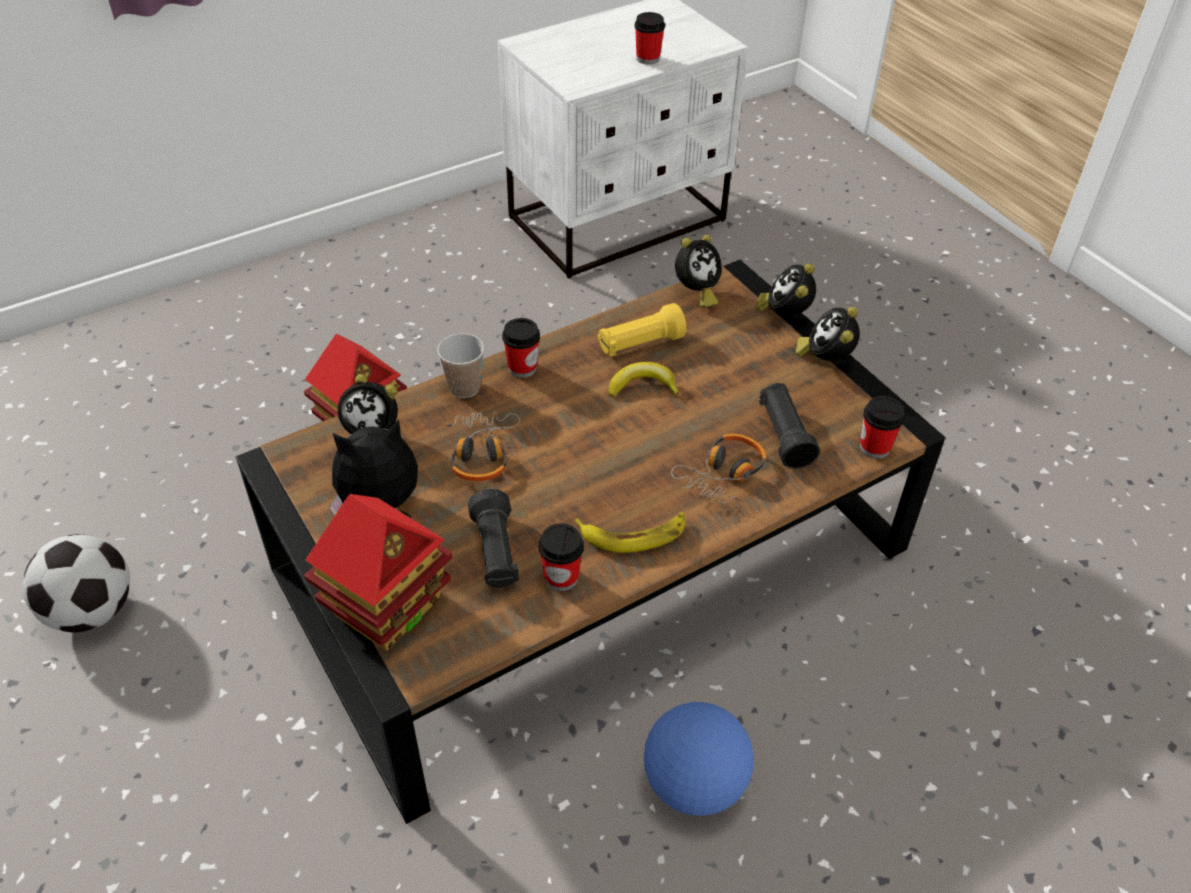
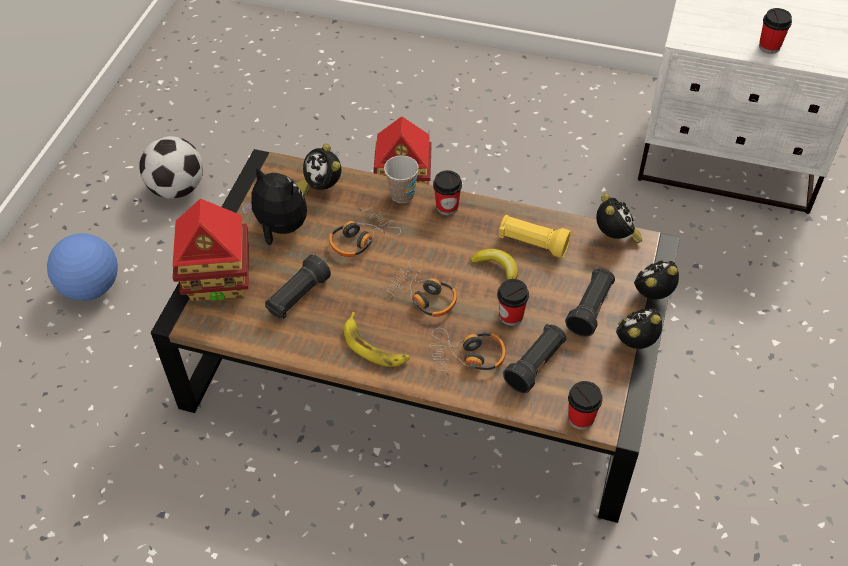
camera: 50 degrees right, 5 degrees up
(561, 577) = (310, 336): cup -> cup (511, 316)
(613, 457) = (423, 296): none -> headphones
(693, 784) = (319, 522): football -> football (91, 287)
(696, 293) = (615, 237): alarm clock -> alarm clock turned 105 degrees counterclockwise
(759, 360) = (590, 309): none -> black flashlight

